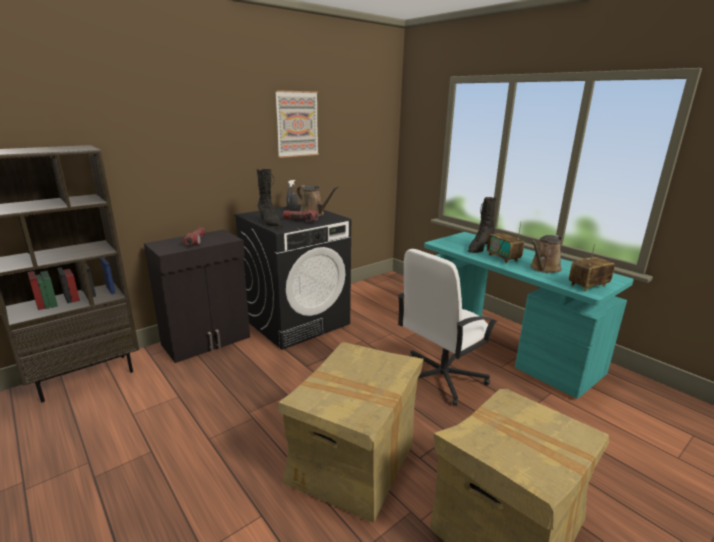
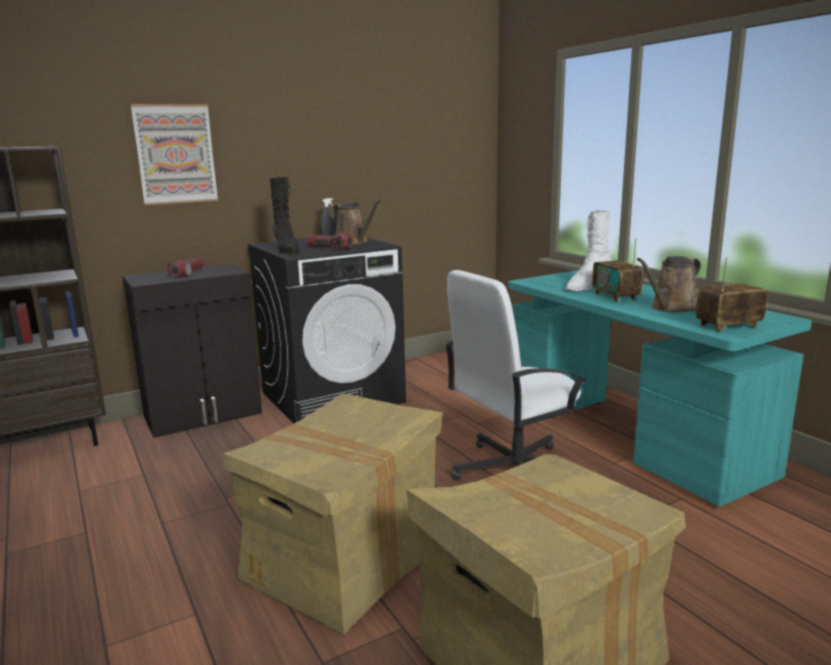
camera: 10 degrees right, 5 degrees down
(297, 124) = (338, 124): picture -> picture (175, 154)
(479, 248) = (586, 287): black boot -> white boot

